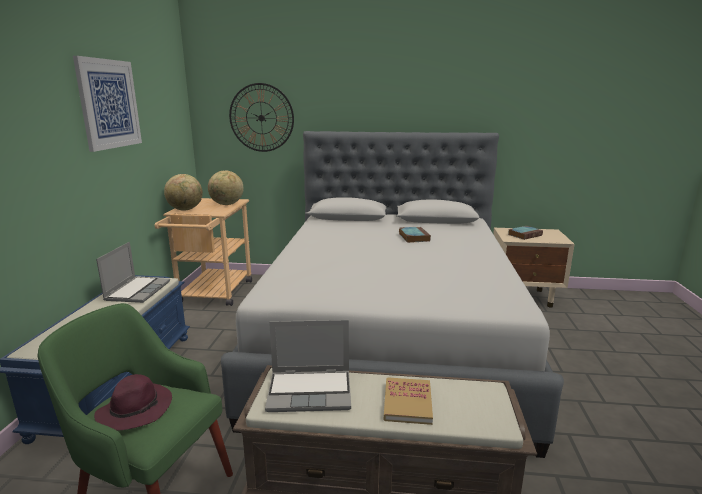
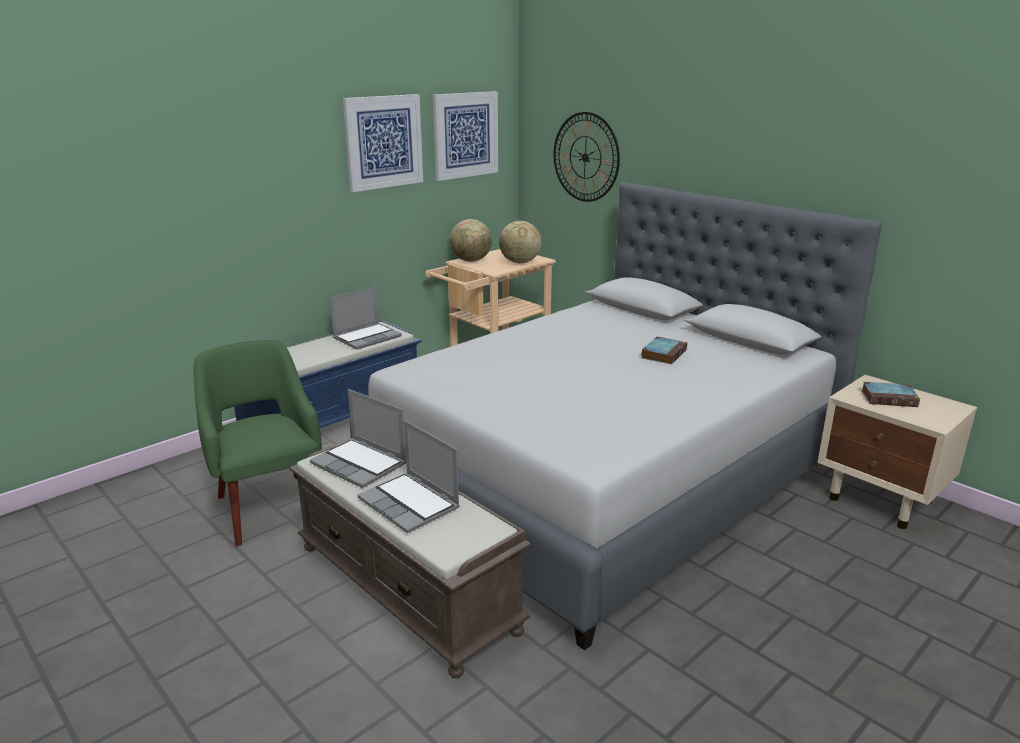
camera: 40 degrees right, 5 degrees up
(136, 409) = (253, 428): purple hat -> none
(161, 103) = (465, 135): none -> picture
(407, 402) = (410, 504): book -> laptop

